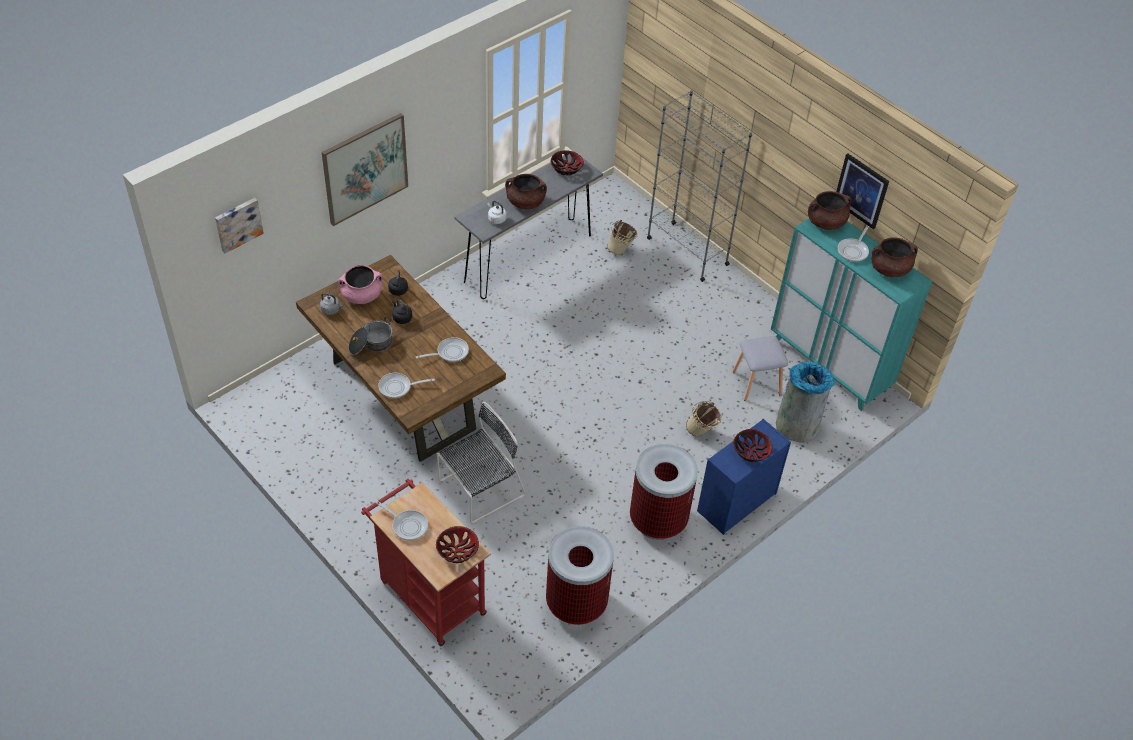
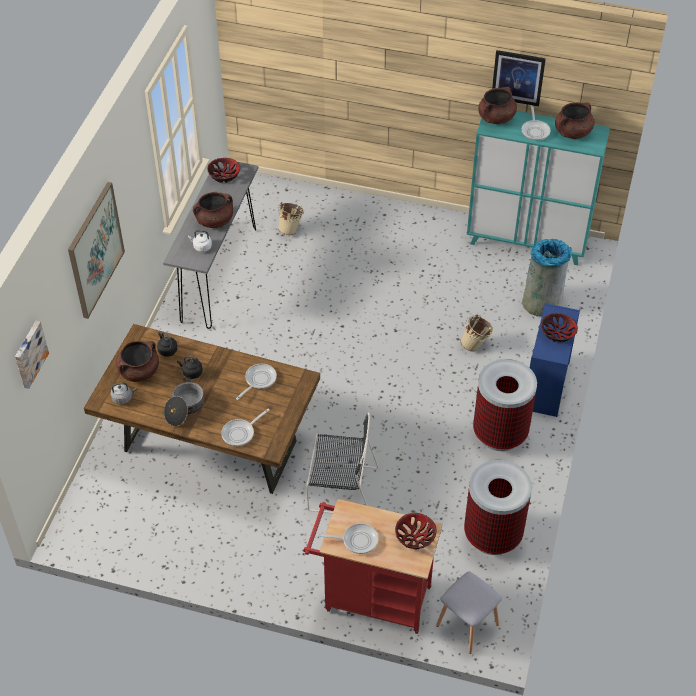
camera: 30 degrees left, 0 degrees up
(362, 295) = (139, 371): pink cooking pot -> brown cooking pot
(479, 489) = (340, 488): black chair -> black chair turned 75 degrees clockwise
(687, 251) = (345, 204): grey bookcase -> none
(756, 382) = (484, 284): grey stool -> grey stool (466, 624)

